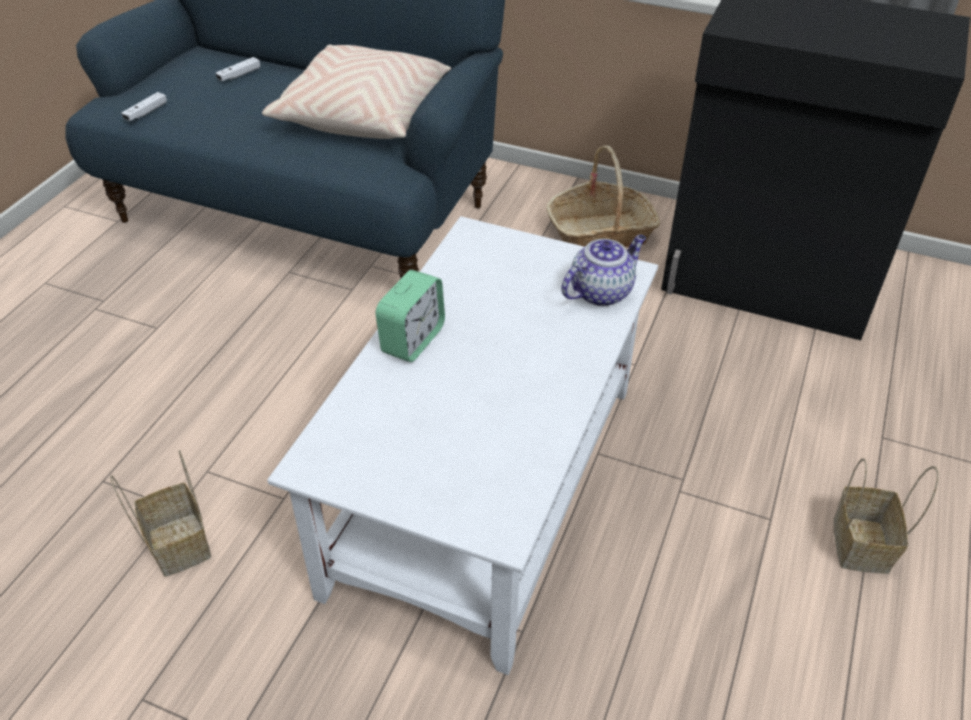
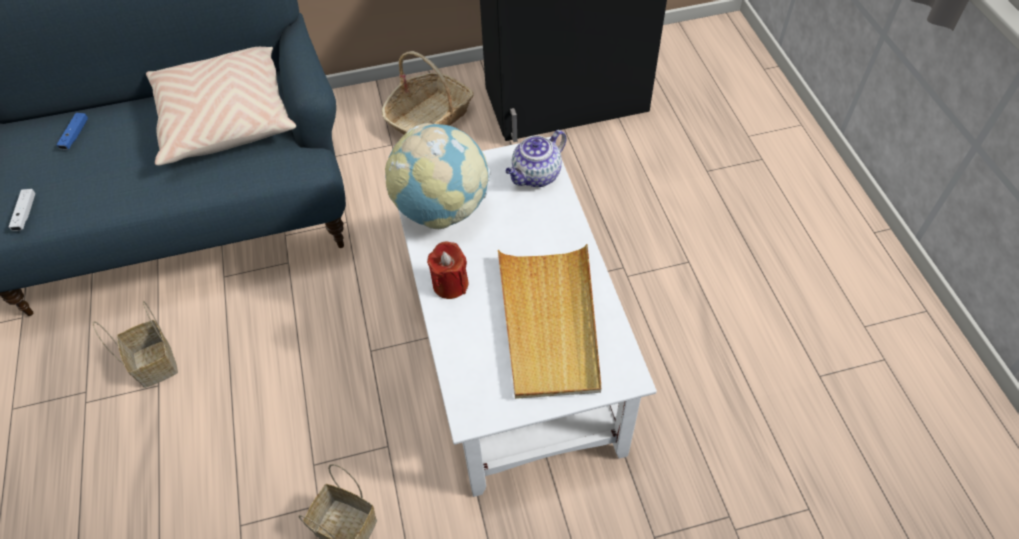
camera: 35 degrees left, 10 degrees up
(239, 75) = (75, 135): white game controller -> blue game controller
(413, 340) = (450, 284): alarm clock -> red candle
(473, 431) = (549, 323): none -> beige tray
(474, 272) = (441, 209): none -> globe
(601, 291) = (536, 176): teapot -> teapot turned 150 degrees counterclockwise
(862, 547) = (746, 247): basket -> basket (157, 364)

